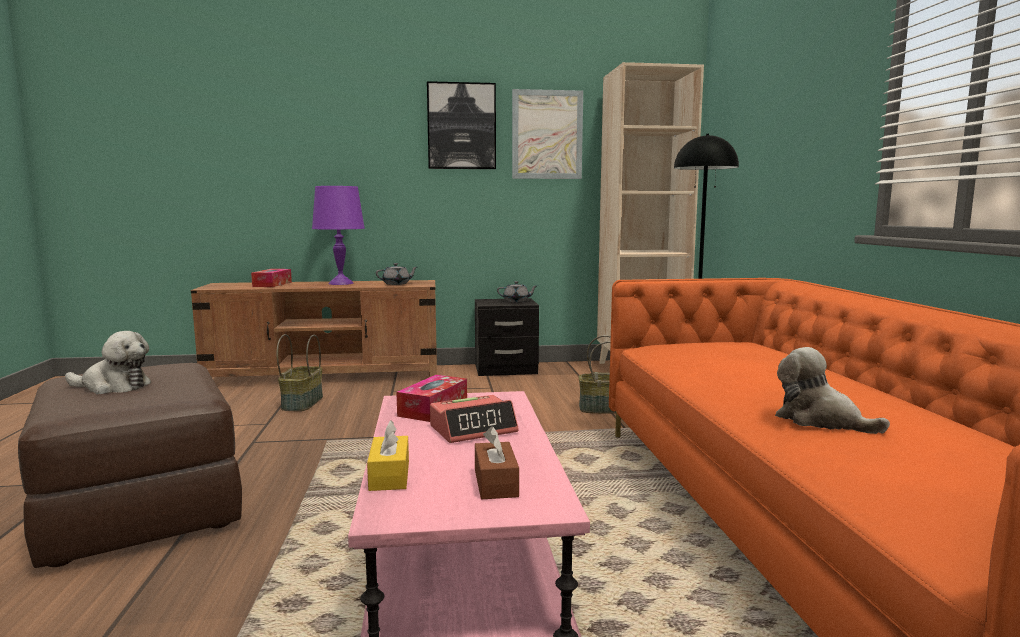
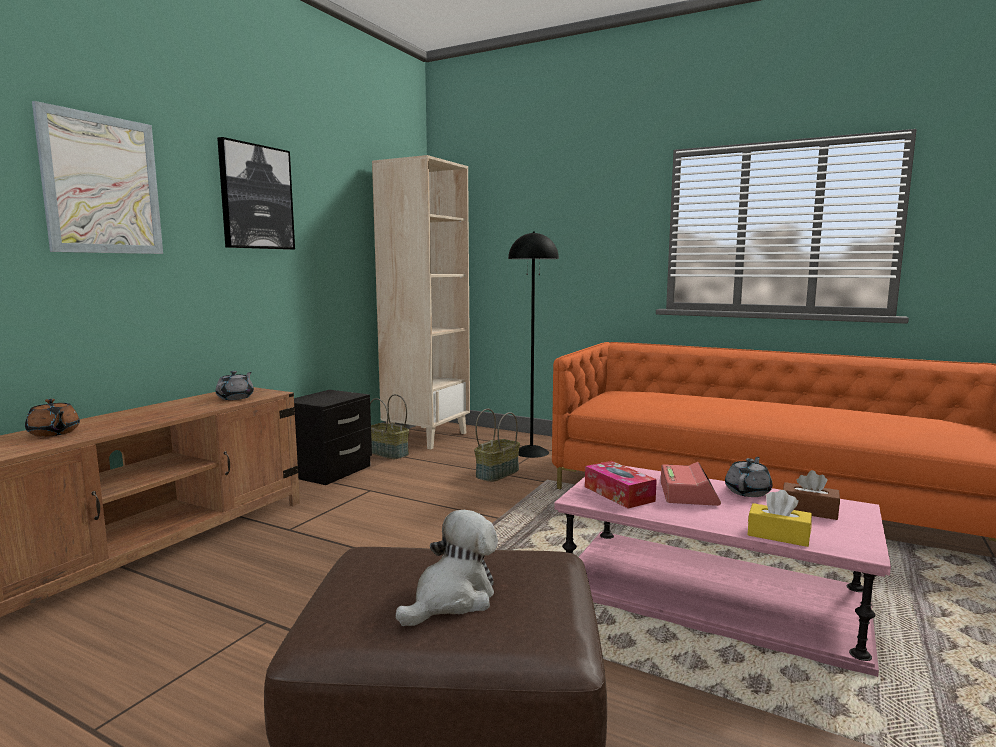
camera: 55 degrees left, 0 degrees up
(272, 284) = (54, 433): tissue box -> brown teapot
(302, 403) = (228, 584): basket -> basket (387, 453)
(341, 283) = (156, 411): purple table lamp -> none
(517, 301) = (333, 394): grey teapot -> grey teapot (748, 491)
(547, 135) = (331, 214): picture -> picture (102, 185)
(820, 420) = (816, 421): plush toy -> none

